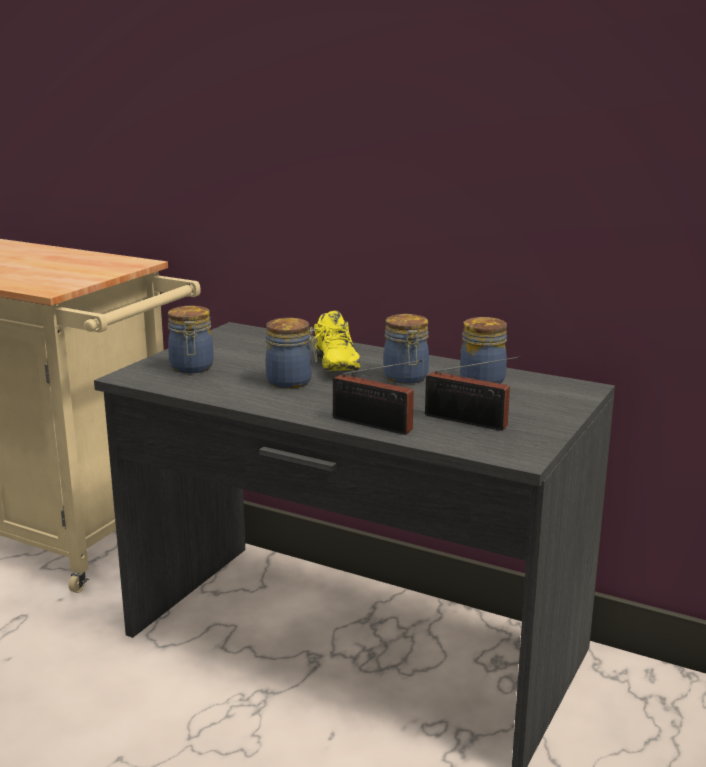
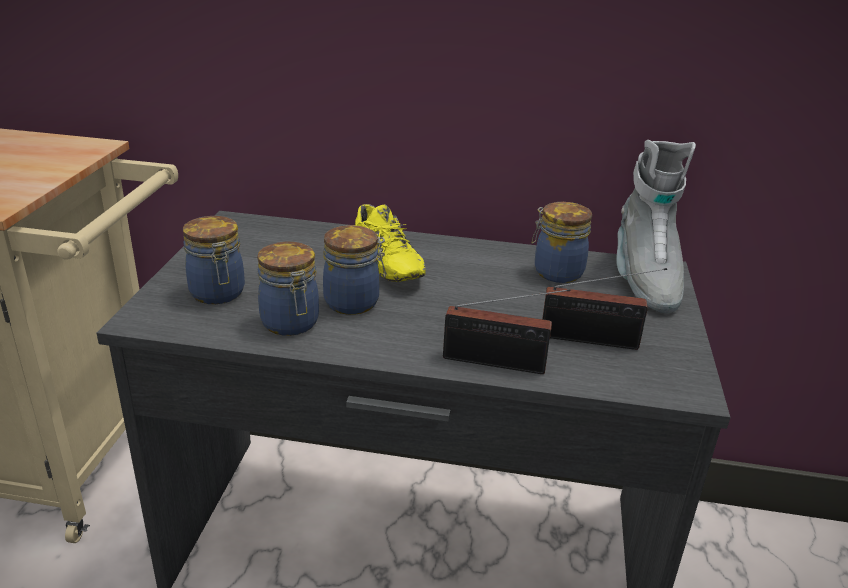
camera: 20 degrees left, 10 degrees up
(406, 378) = (477, 278): jar -> jar (291, 324)
(558, 392) = (644, 279): none -> grey boot

